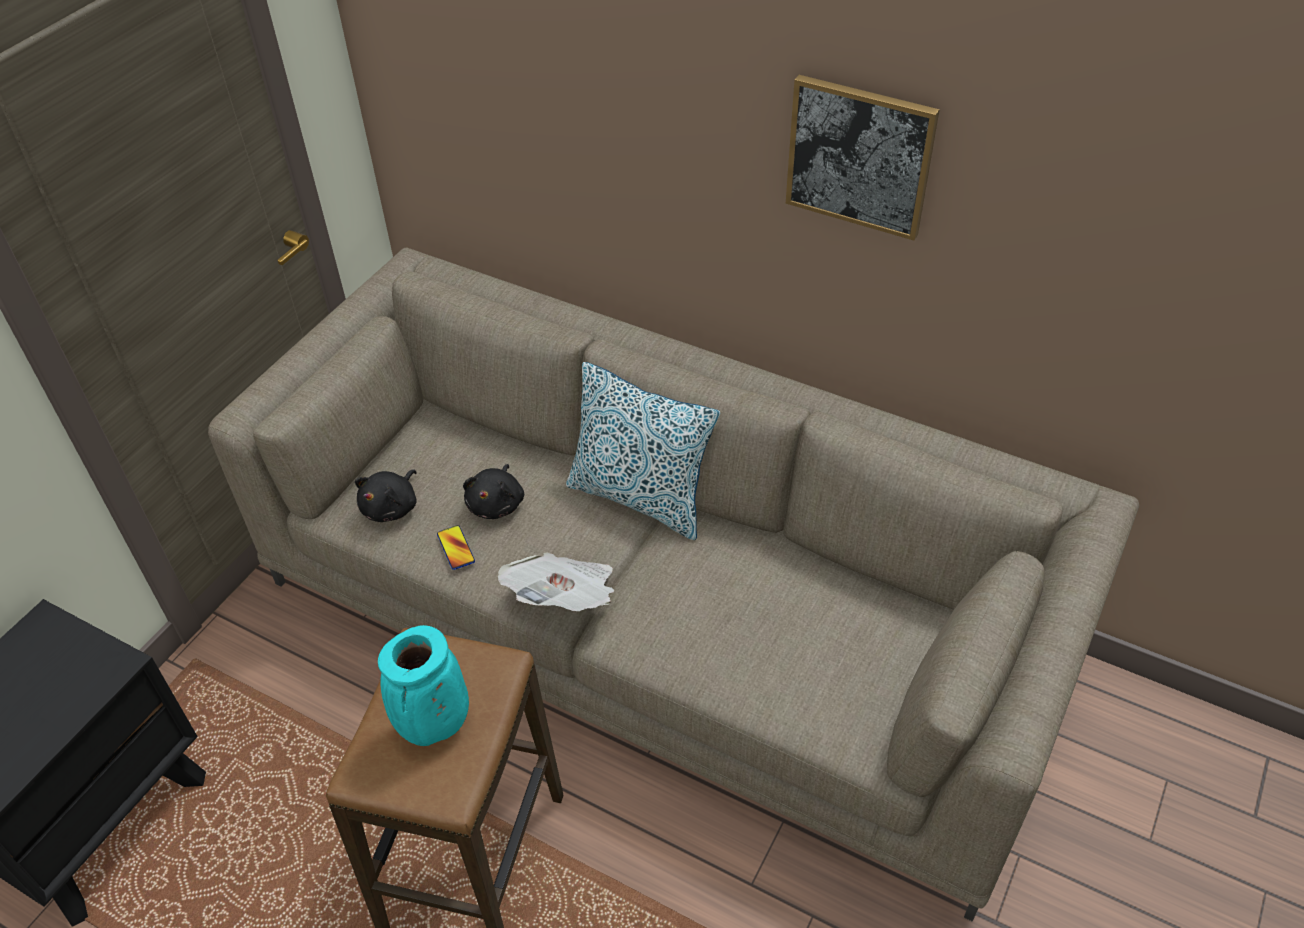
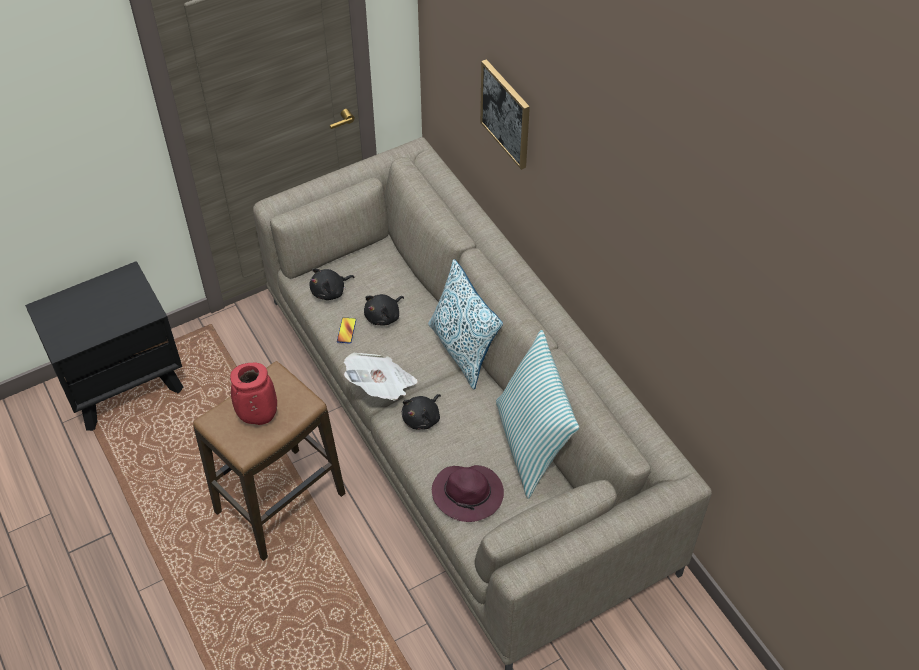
camera: 30 degrees right, 5 degrees up
(434, 727) = (257, 416): turquoise vase -> red vase
(656, 613) = (422, 418): none -> black plush toy
(804, 683) = (469, 494): none -> purple hat
(830, 572) = (532, 444): none -> pillow
(859, 156) = (613, 217): picture -> picture (506, 113)

